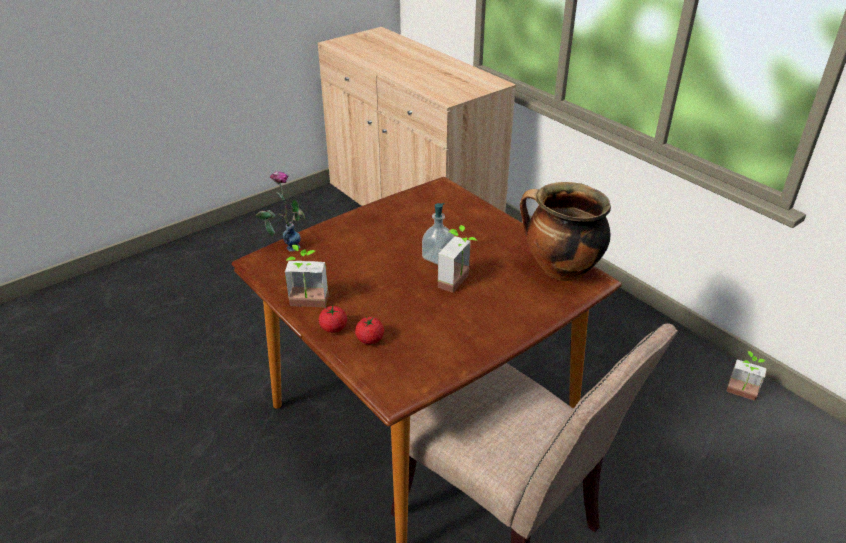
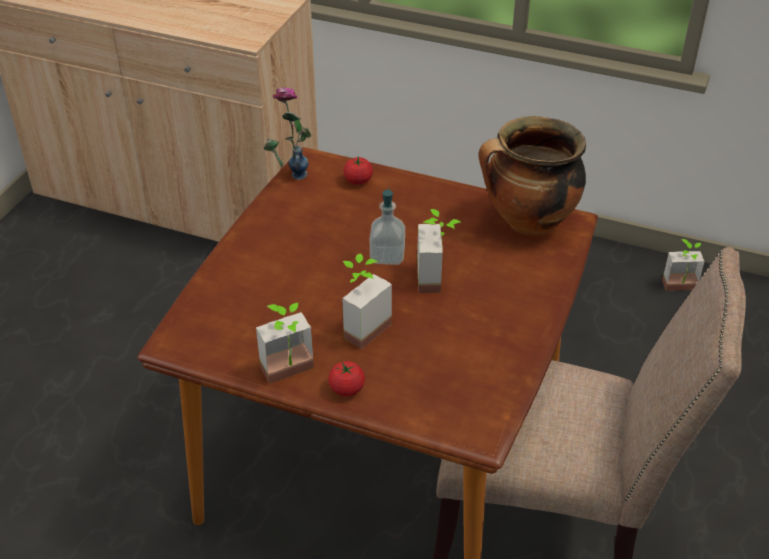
camera: 30 degrees left, 5 degrees up
(284, 246) = (190, 310): vase -> vase (288, 177)
(370, 339) = (399, 385): tomato -> tomato (358, 181)
(378, 294) = (360, 326): none -> potted plant

